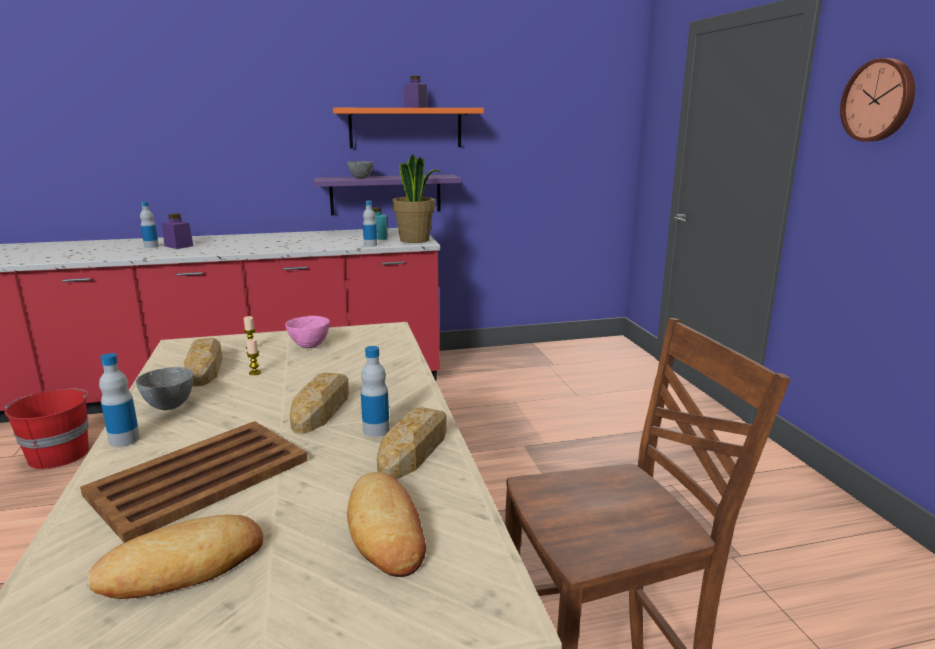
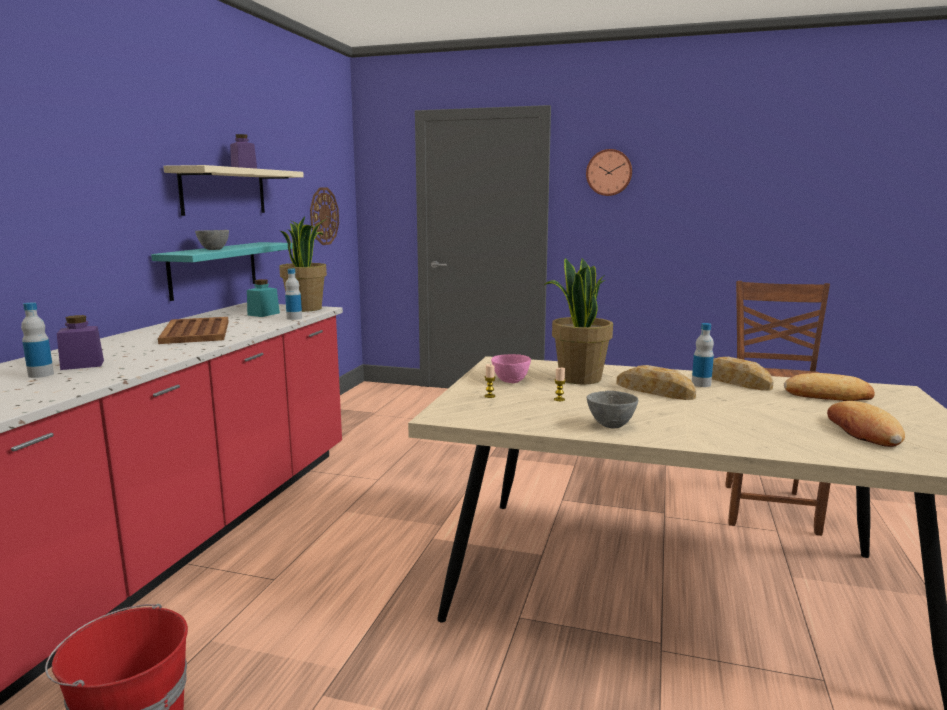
camera: 60 degrees left, 5 degrees down
(124, 439) = (674, 440): bottle -> none
(198, 478) = (752, 424): brown tray -> brown tray (195, 332)
(205, 368) = (526, 411): bread -> none
(347, 368) = (579, 378): none -> potted plant
(386, 194) = (214, 269): purple shelf -> turquoise shelf
(405, 128) = (224, 191): orange shelf -> beige shelf
(566, 152) = (324, 216): none -> wall clock

